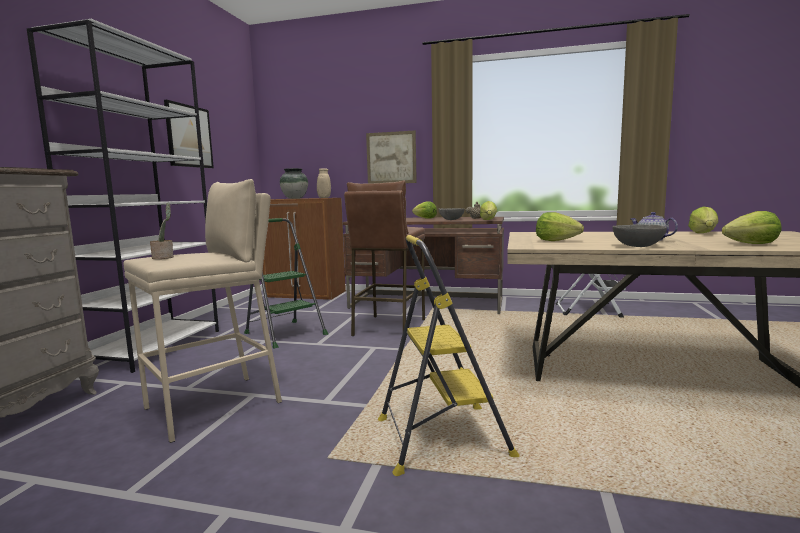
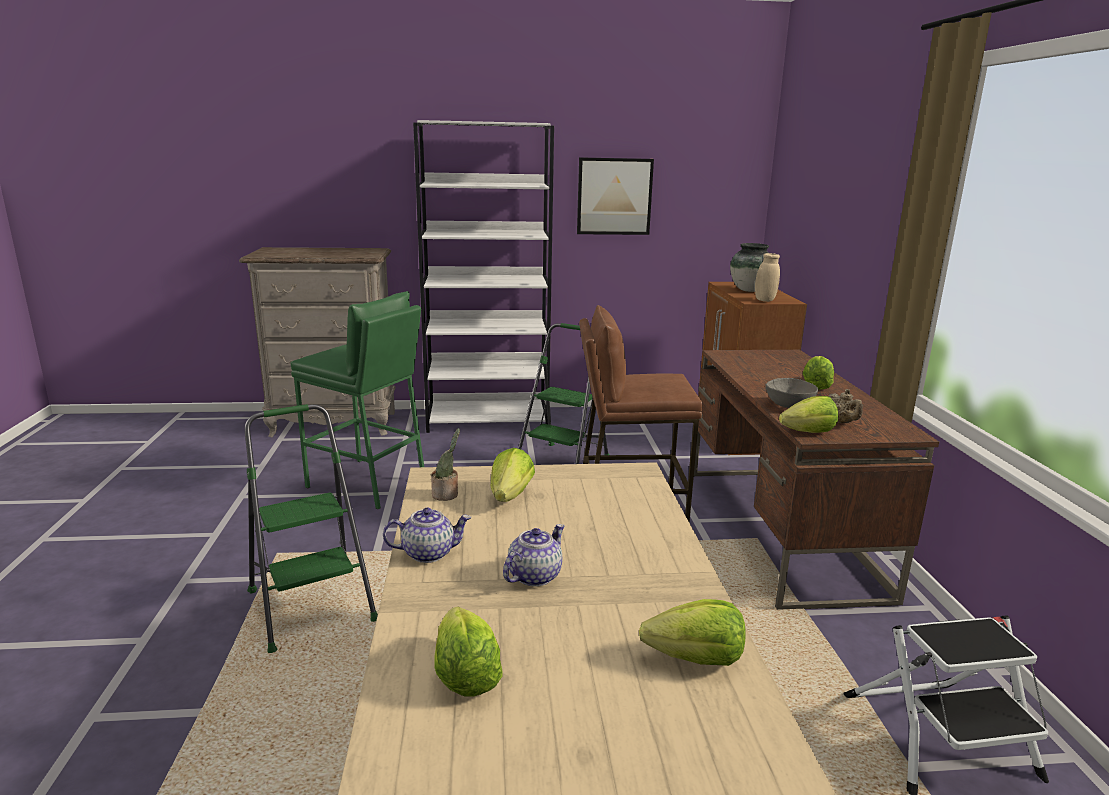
camera: 70 degrees right, 10 degrees up
(164, 257) = (337, 351): potted plant -> potted plant (447, 495)
(214, 405) = (367, 484): beige stool -> green stool
(391, 158) = (867, 254): picture -> none
(438, 437) = (311, 602): yellow step ladder -> green step ladder
(637, 246) = (429, 553): grey bowl -> teapot

